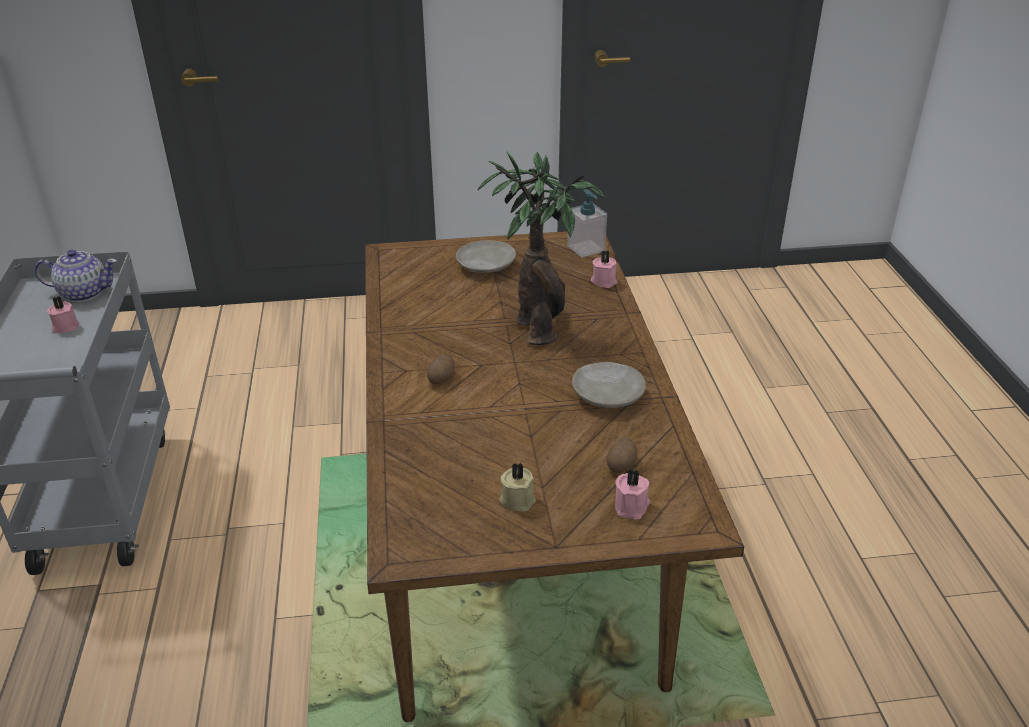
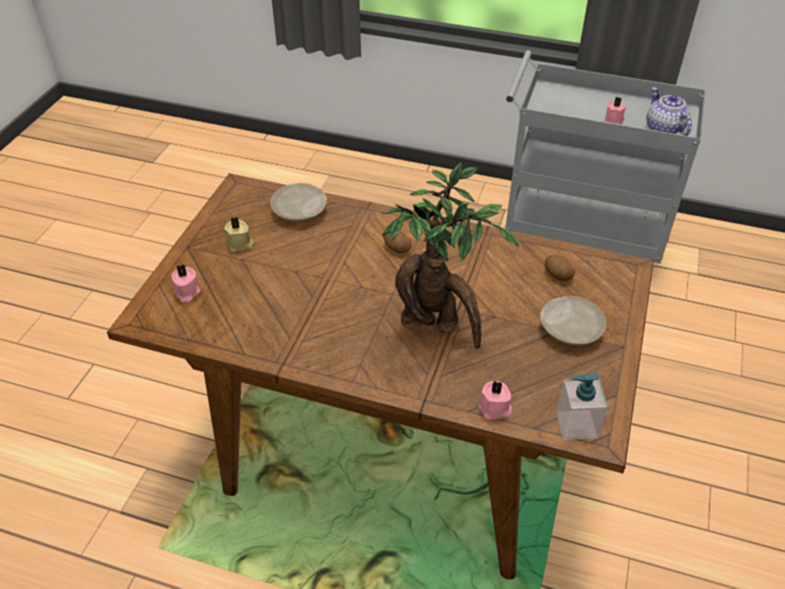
camera: 115 degrees right, 10 degrees up
(83, 293) = (664, 130): teapot -> teapot turned 135 degrees clockwise
(608, 394) = (310, 332): beige plate -> beige plate (299, 210)
(622, 465) = (227, 305): potato -> potato (557, 275)

